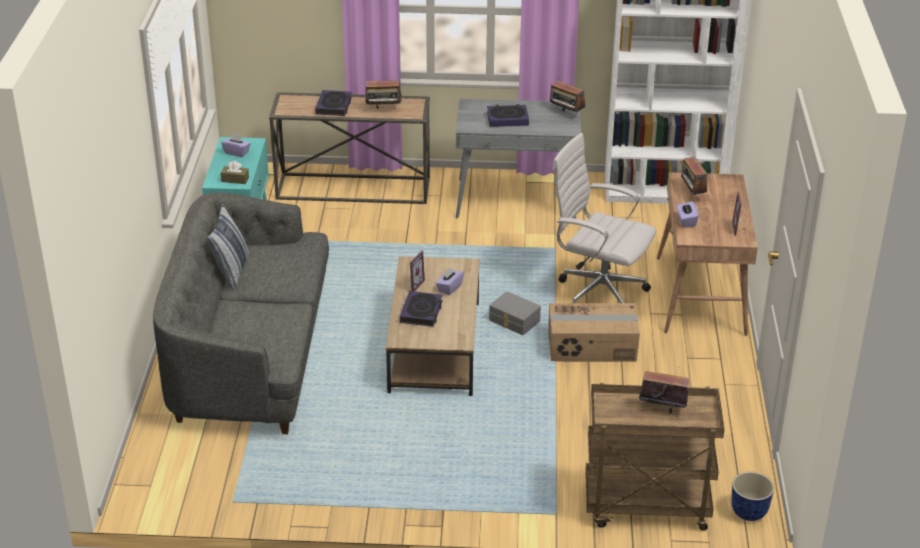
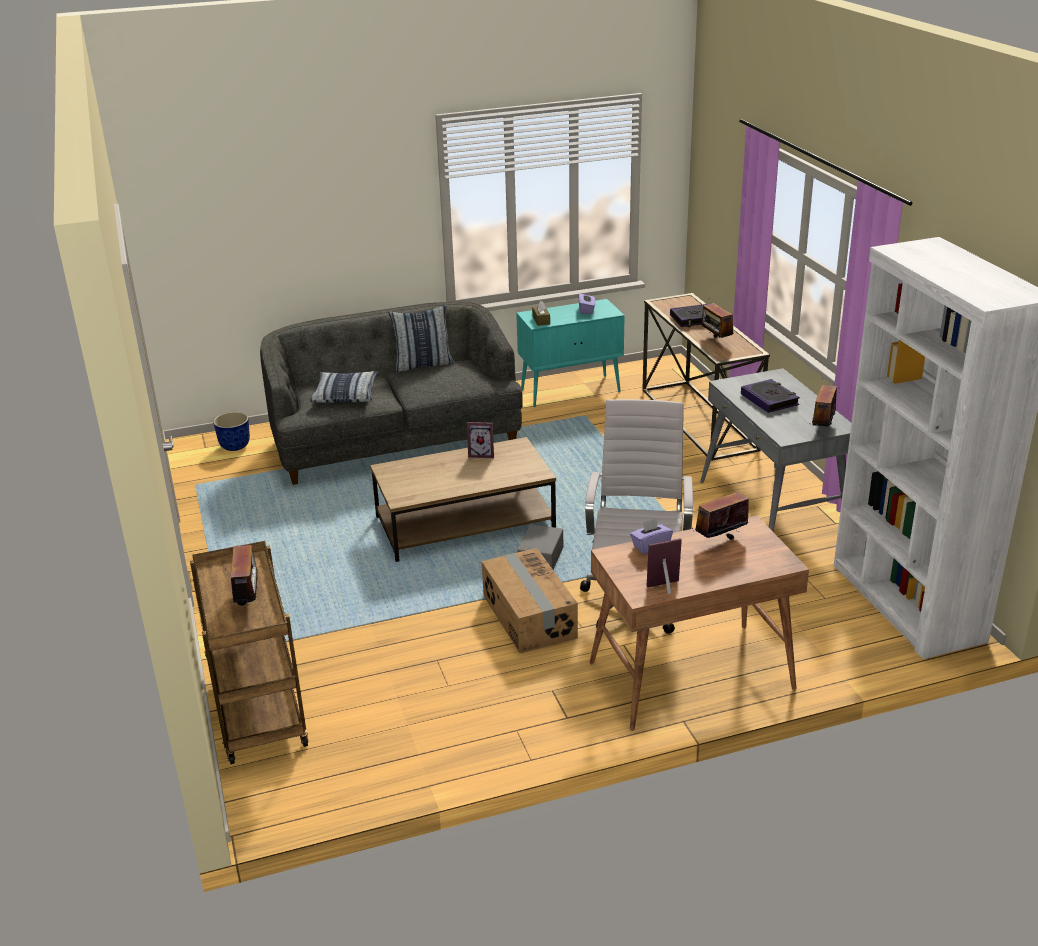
camera: 70 degrees right, 5 degrees down
(261, 326) = (345, 394): none -> pillow
(421, 312) = (438, 468): book -> none
(449, 288) = (490, 473): purple tissue box -> none
(748, 512) = (273, 794): planter -> planter (235, 446)

